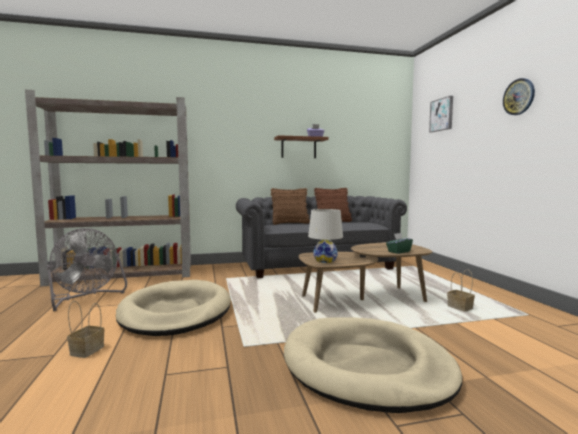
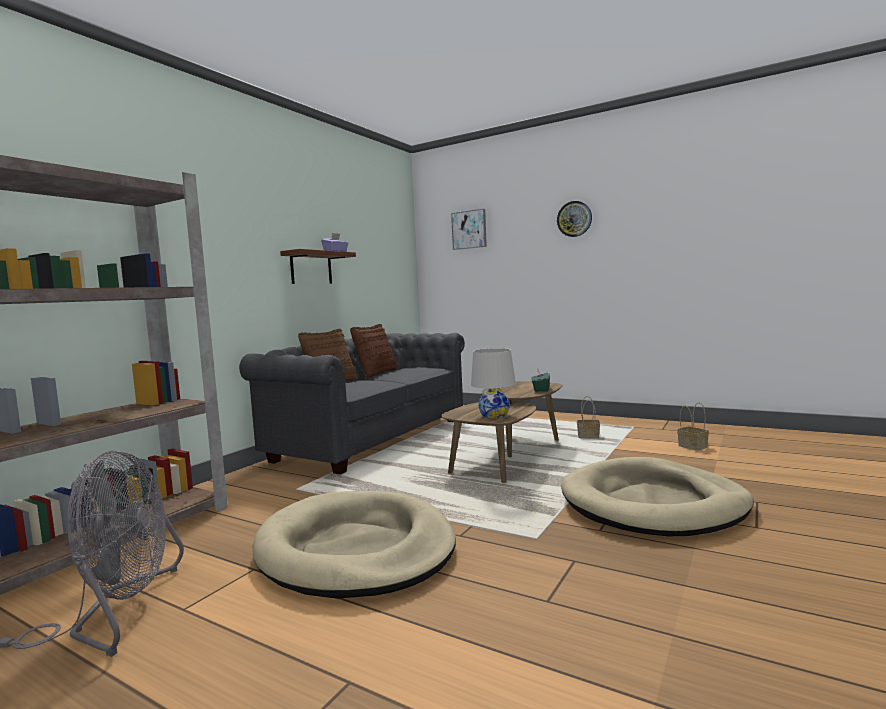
camera: 45 degrees left, 0 degrees up
(87, 350) = (380, 646): basket -> basket (691, 446)

